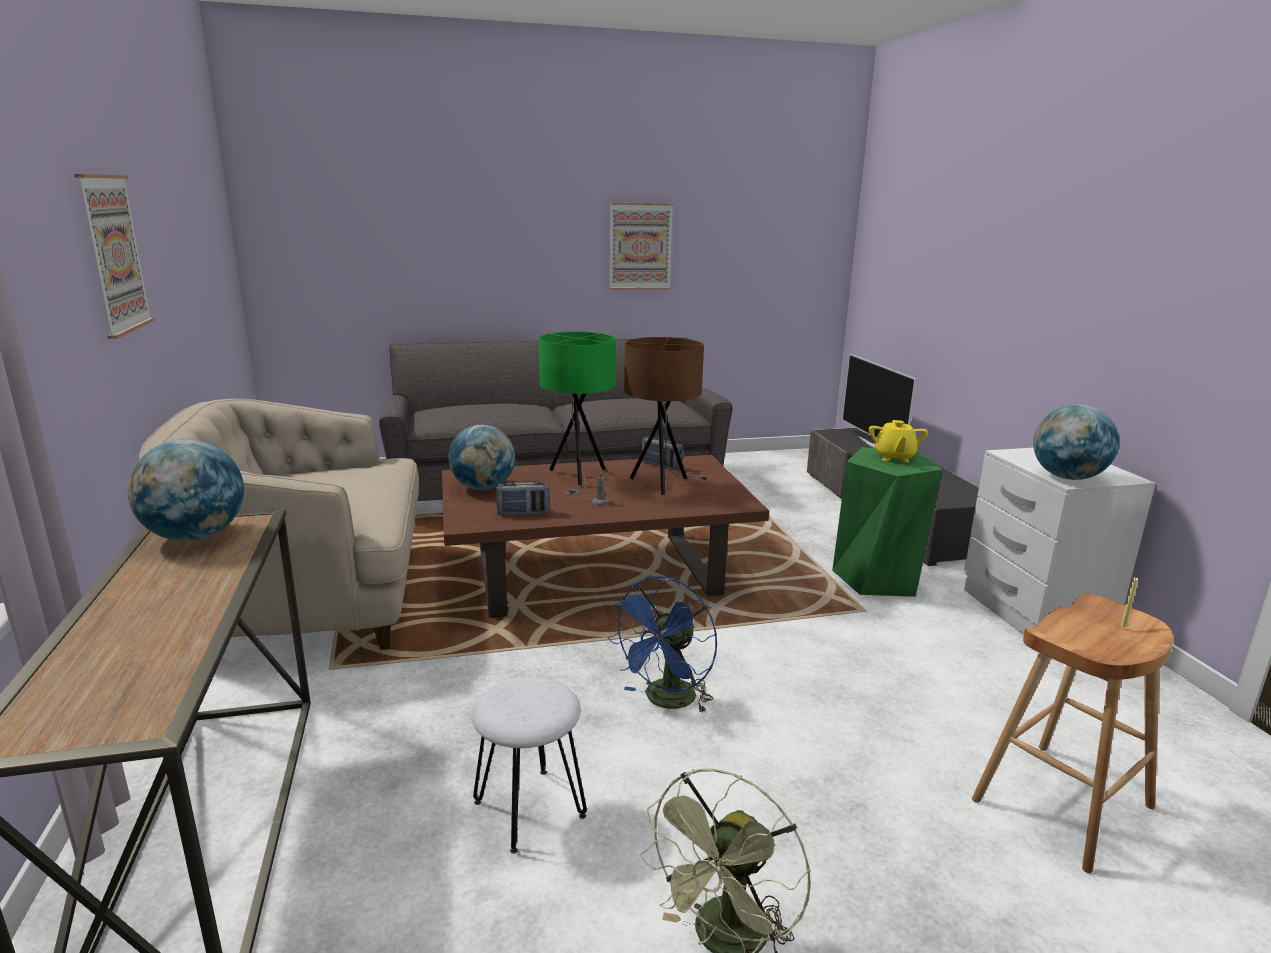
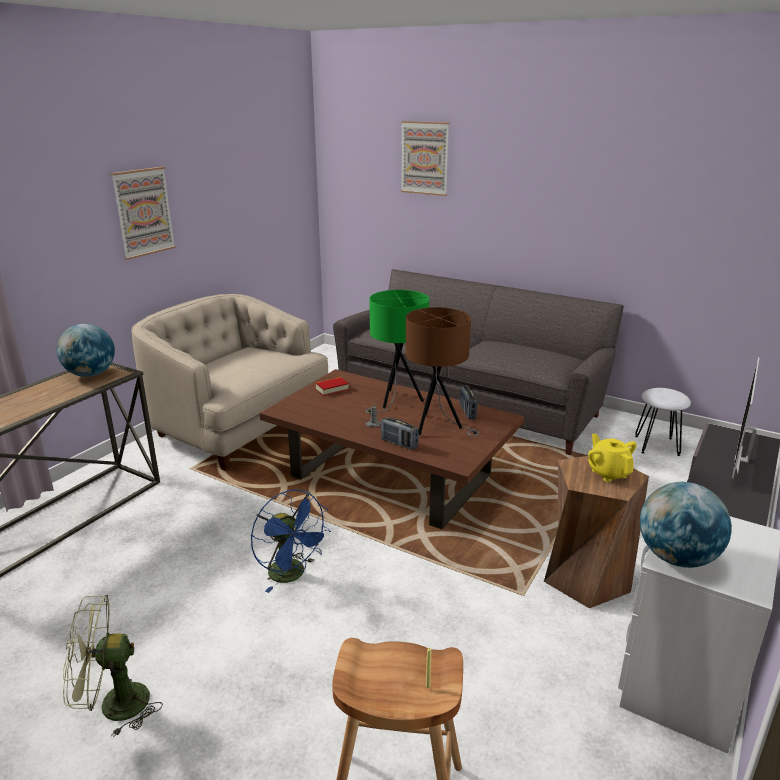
camera: 45 degrees right, 5 degrees up
(483, 488) = (332, 389): globe -> book
(523, 513) = (319, 415): radio -> radio (399, 443)
(530, 808) = (152, 586): white stool -> white stool (657, 445)
(640, 246) = (589, 216): picture -> picture (425, 158)
(666, 702) = (292, 575): blue fan -> blue fan turned 120 degrees counterclockwise
(877, 578) = (585, 577): green stool -> brown stool
(894, 457) = (608, 473): yellow teapot -> yellow teapot turned 105 degrees clockwise

